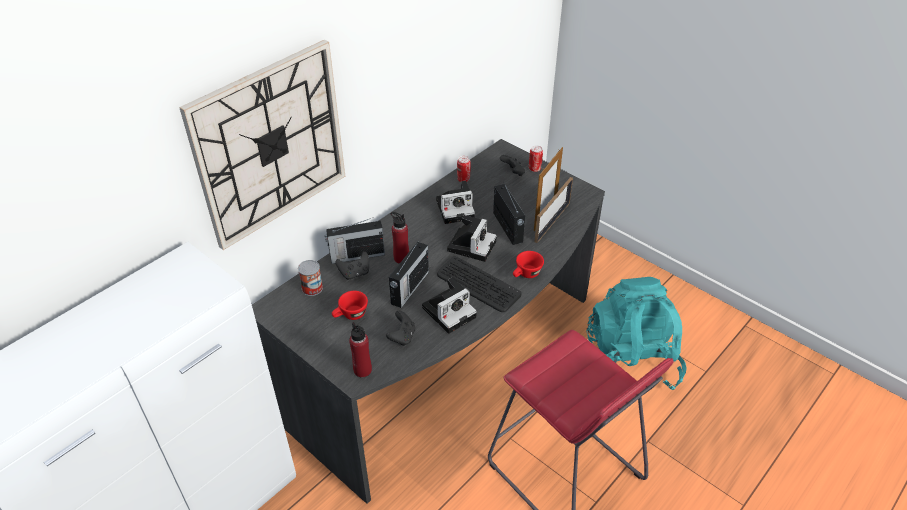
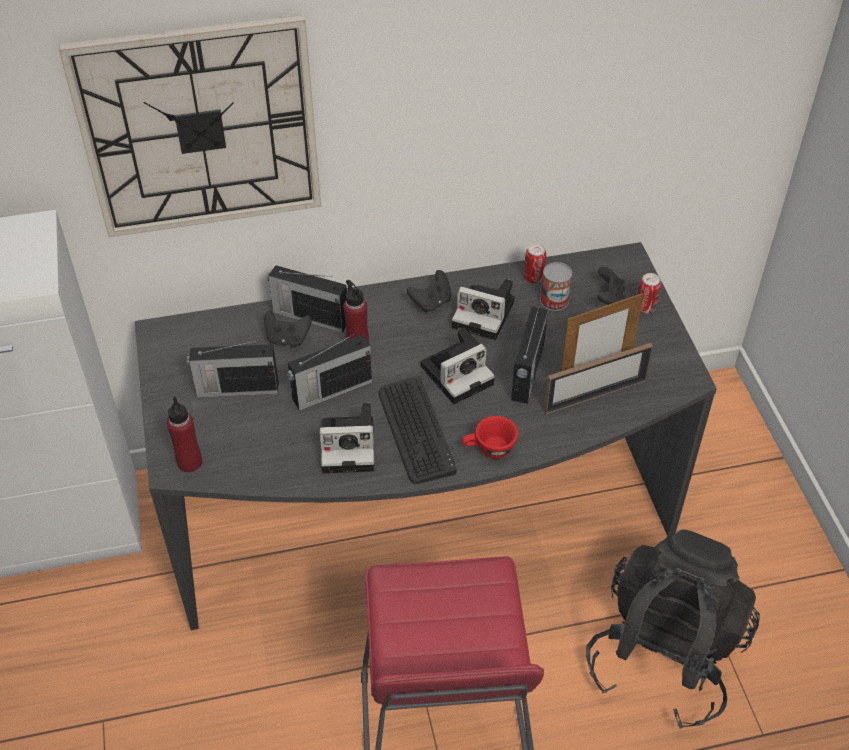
camera: 35 degrees right, 5 degrees up
(312, 288) = (226, 332): can -> can (554, 300)
(350, 315) = (236, 389): red cup -> radio
(402, 337) = (267, 447): black game controller -> black game controller (431, 302)
(631, 361) = (664, 655): turquoise backpack -> black backpack

